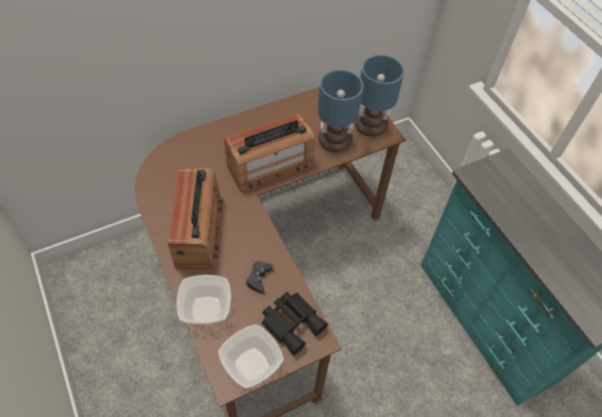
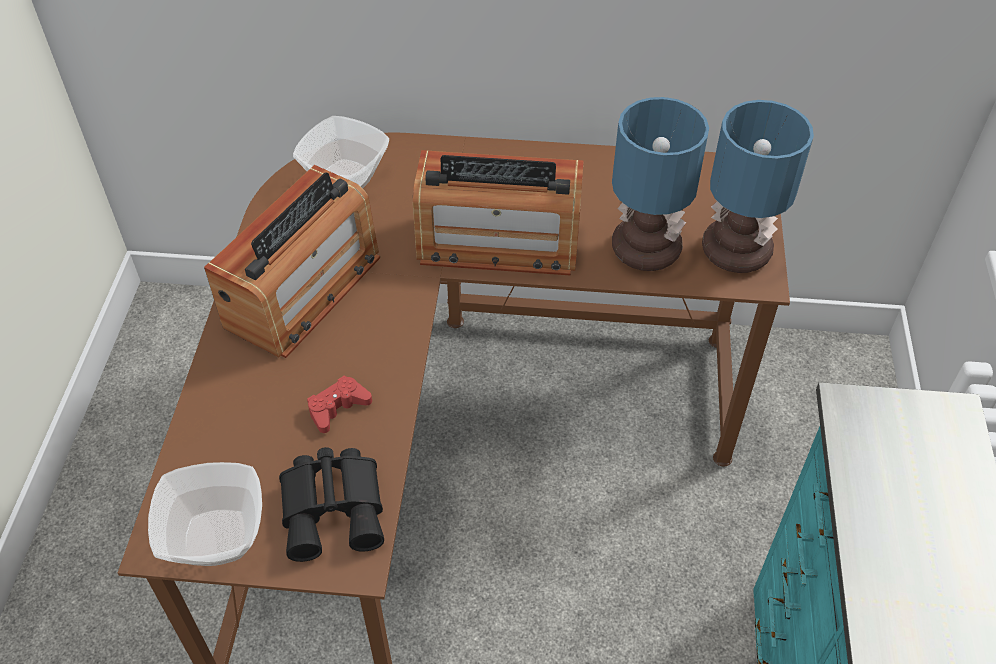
camera: 35 degrees right, 5 degrees down
(207, 310) = (218, 416): bowl -> bowl (346, 179)
(258, 278) = (338, 408): black game controller -> red game controller

